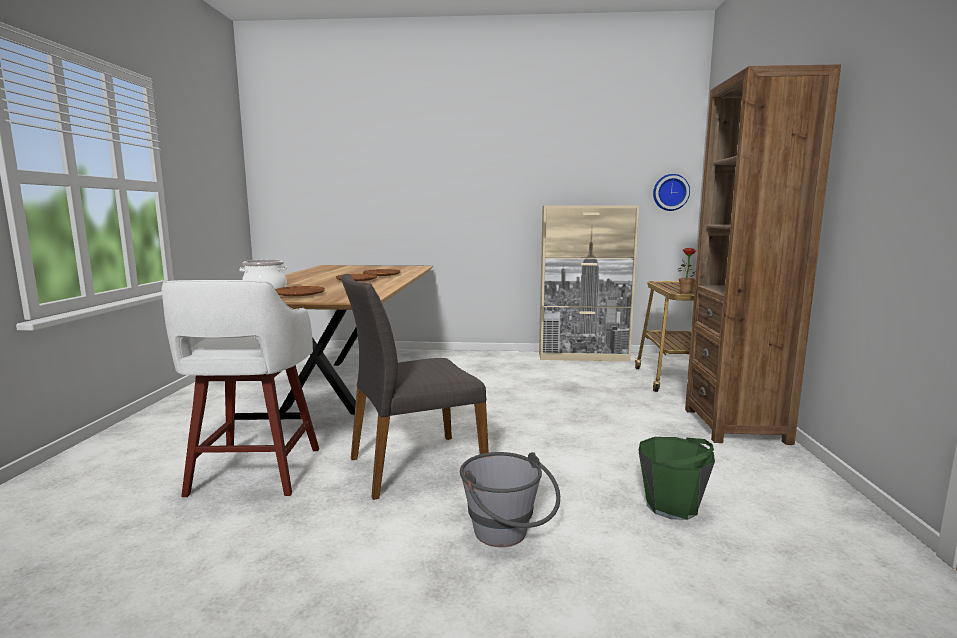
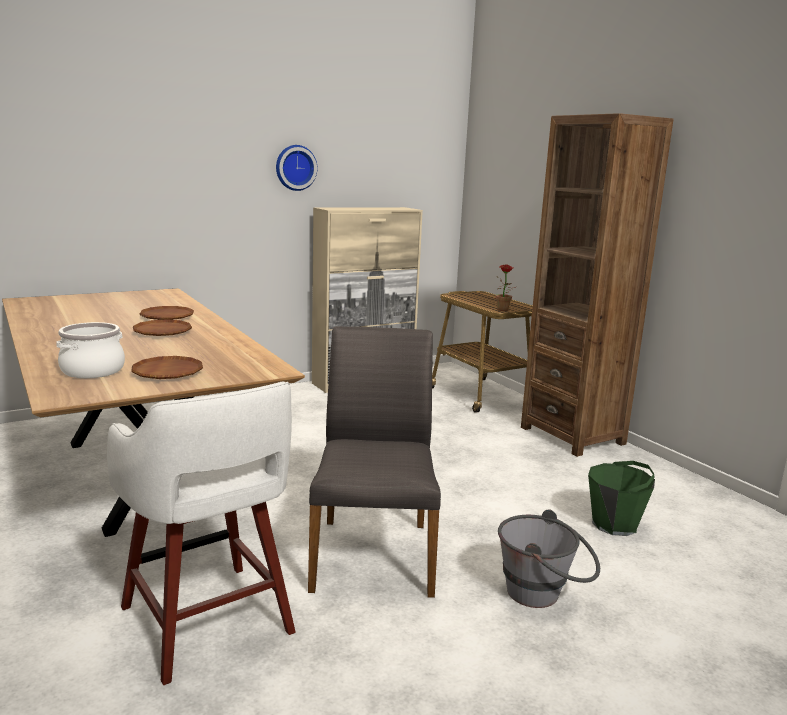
camera: 35 degrees left, 5 degrees up
(414, 466) = (373, 554): grey chair -> grey chair turned 150 degrees clockwise
(670, 192) = (437, 192): wall clock -> wall clock (295, 167)

